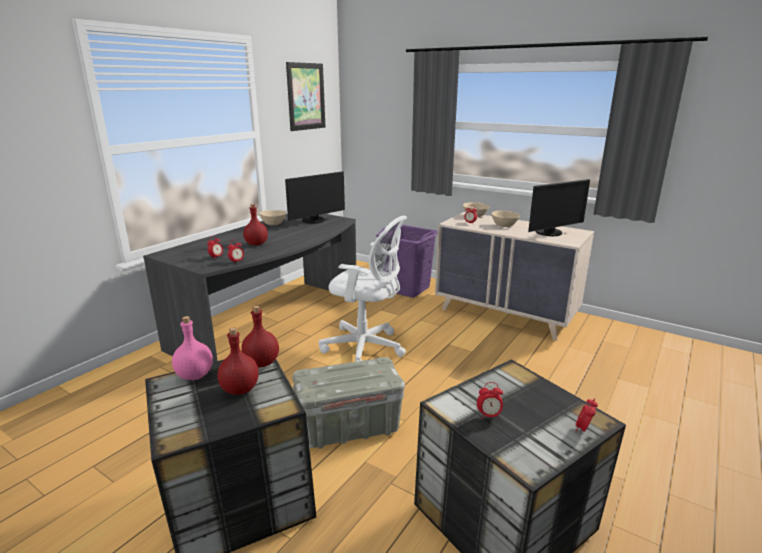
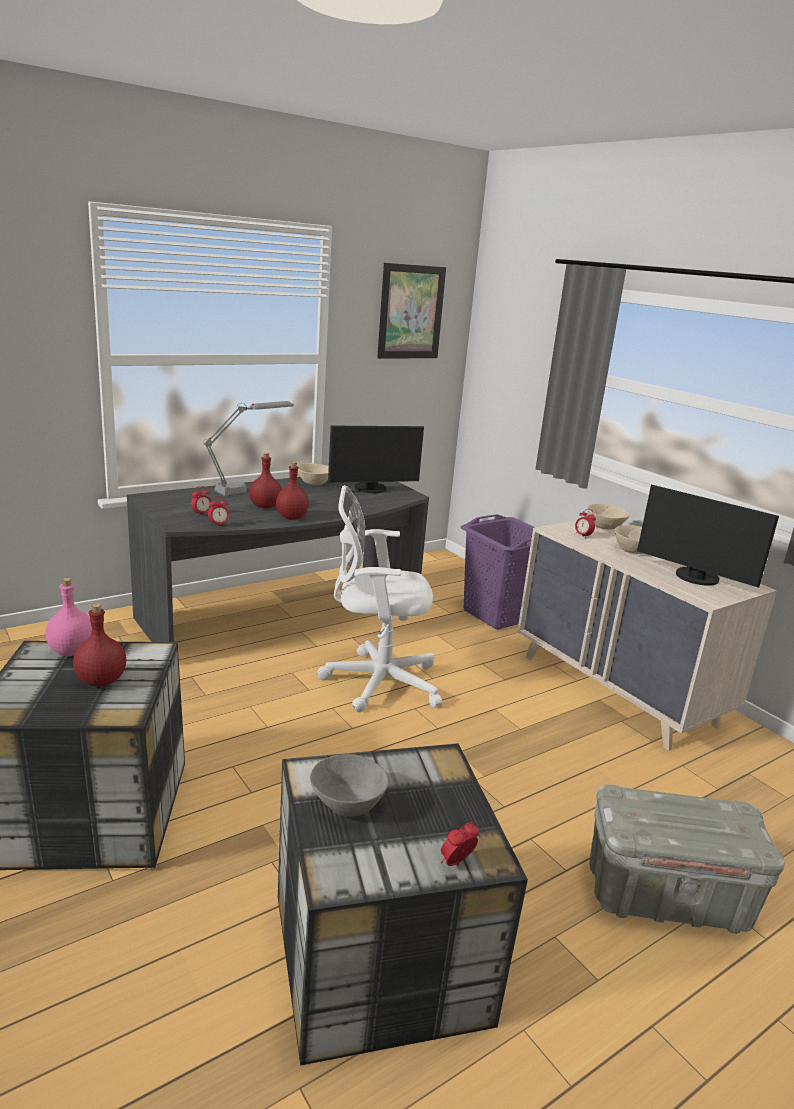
camera: 20 degrees right, 0 degrees up
(231, 235) = (249, 488): none -> grey table lamp
(261, 363) = (151, 658): red bottle -> red bottle (292, 517)
(350, 427) = (276, 776): grey storage box -> grey storage box (667, 896)
(366, 348) = (376, 682): white office chair -> white office chair turned 135 degrees clockwise
(489, 416) = (348, 804): alarm clock -> grey bowl
(551, 233) = (695, 578): monitor -> monitor turned 45 degrees clockwise

